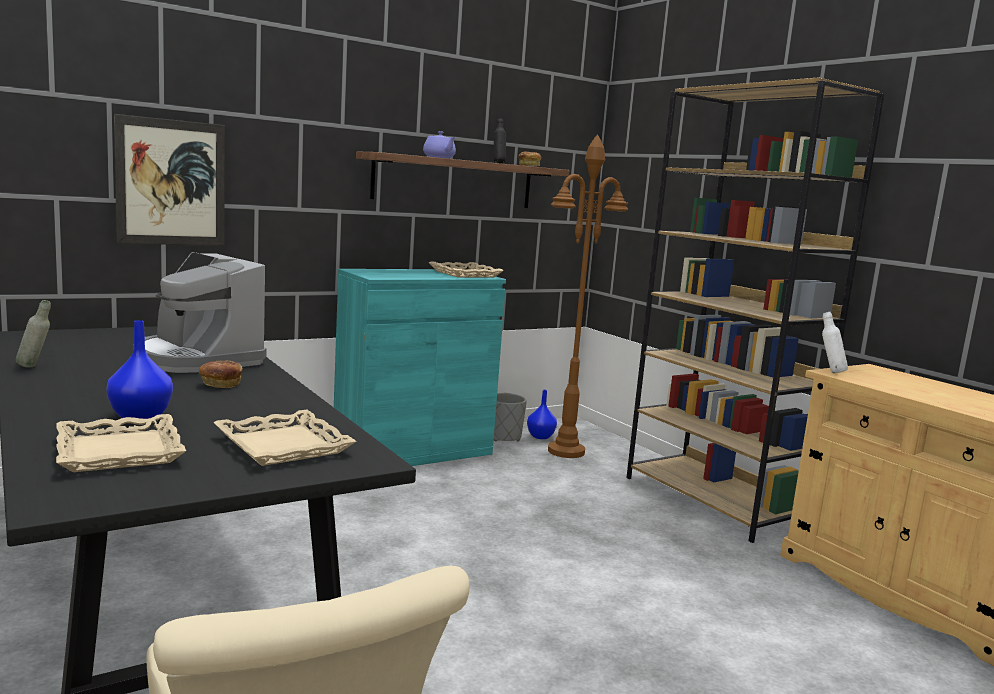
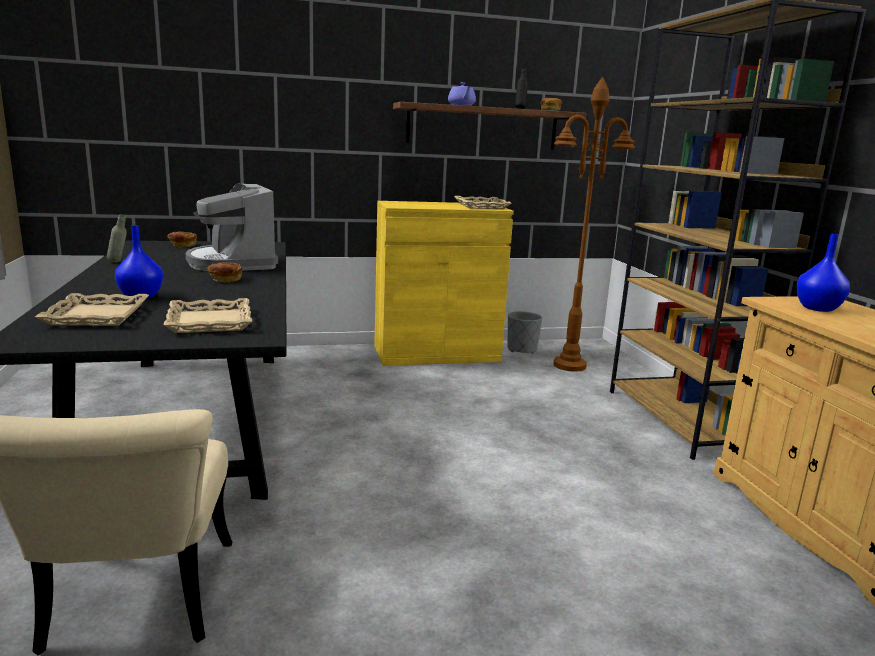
camera: 20 degrees right, 5 degrees up
(91, 336) = (182, 245): none -> bread
(171, 183) = (245, 132): picture -> none
(413, 451) = (436, 353): turquoise cabinet -> yellow cabinet
(541, 437) = (555, 352): blue vase -> blue vase (818, 309)
(830, 372) = (767, 300): white bottle -> none

